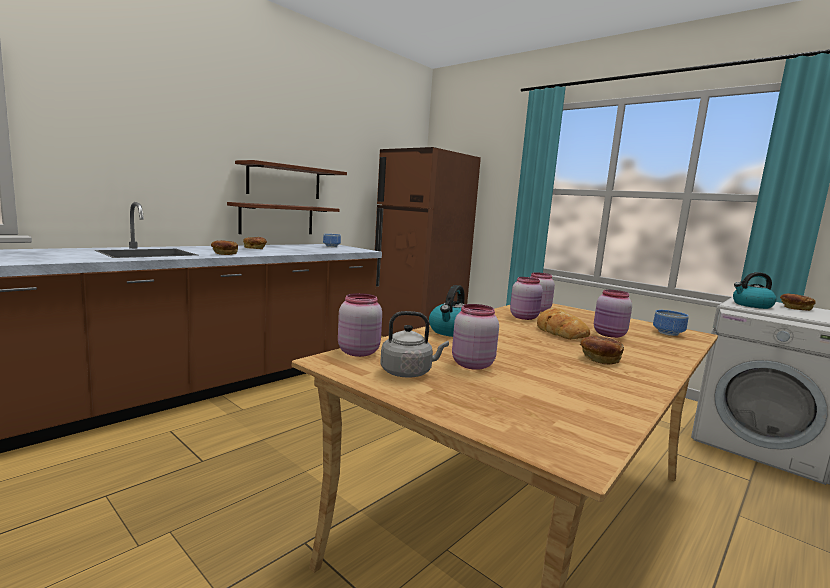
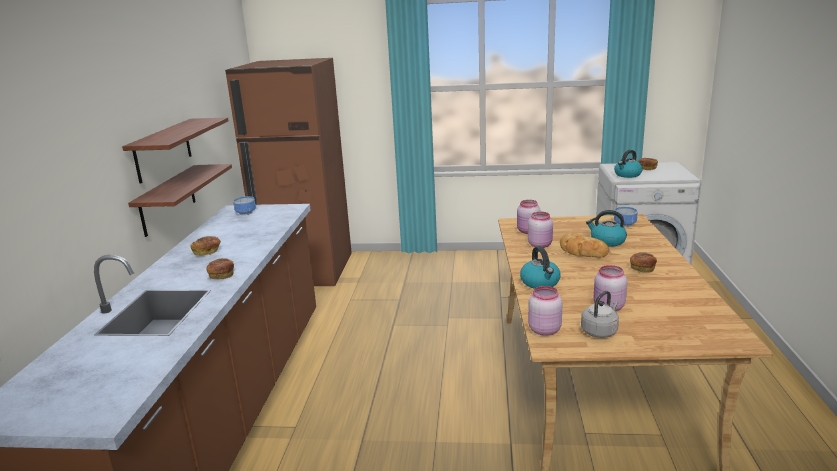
camera: 35 degrees left, 10 degrees up
(609, 335) = (607, 241): pink jar -> kettle

